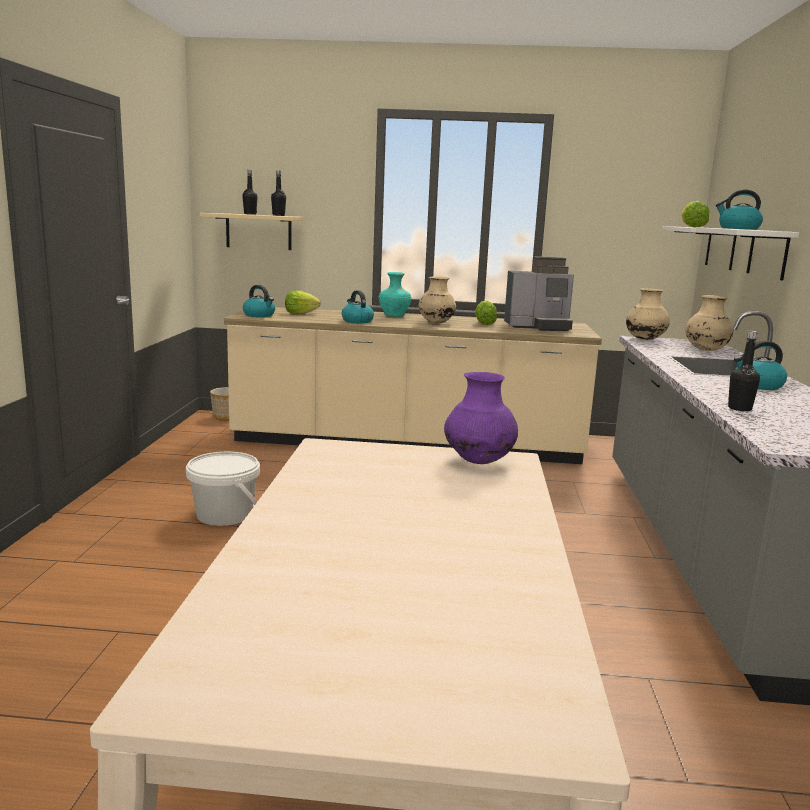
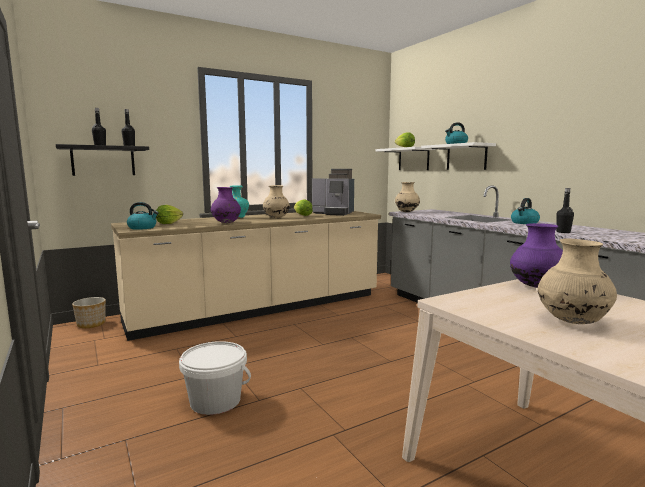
camera: 35 degrees left, 5 degrees down
(258, 231) = (103, 161): beige shelf -> black shelf
(357, 321) = (226, 223): kettle -> purple vase
(538, 327) = (334, 213): coffee machine -> coffee machine turned 60 degrees clockwise
(705, 350) = (446, 213): beige vase -> beige vase (572, 322)

